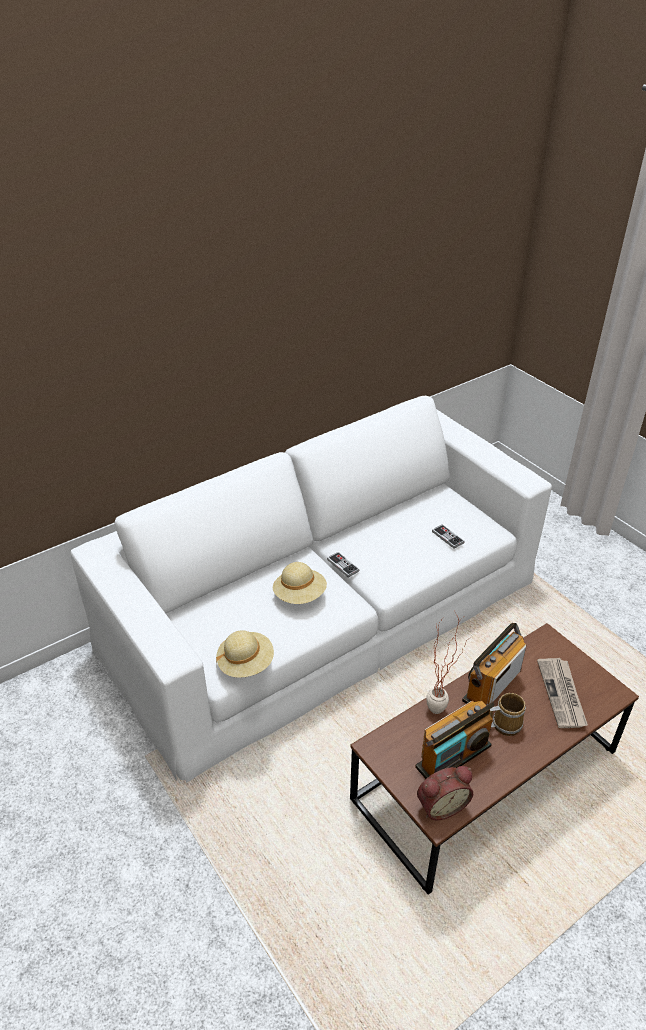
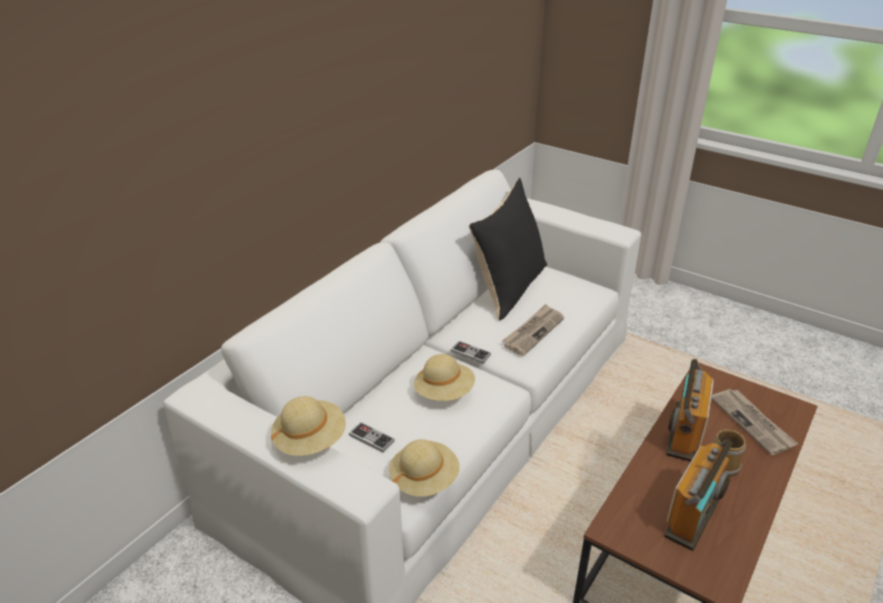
camera: 20 degrees left, 5 degrees down
(155, 610) = (310, 440): none -> beige hat
(408, 558) = (533, 331): none -> newspaper
(411, 511) = (509, 288): none -> black pillow
(441, 804) = (714, 568): alarm clock -> none
(442, 708) = (652, 468): potted plant -> none
(447, 537) = (559, 303): game controller -> game controller (371, 438)

